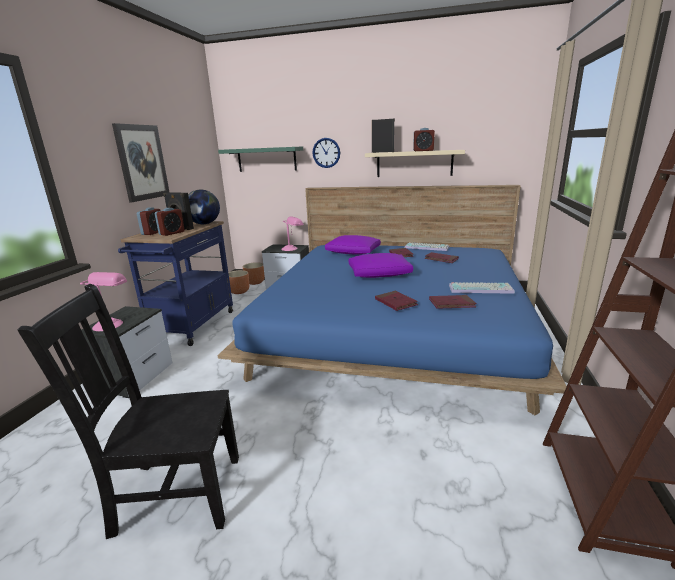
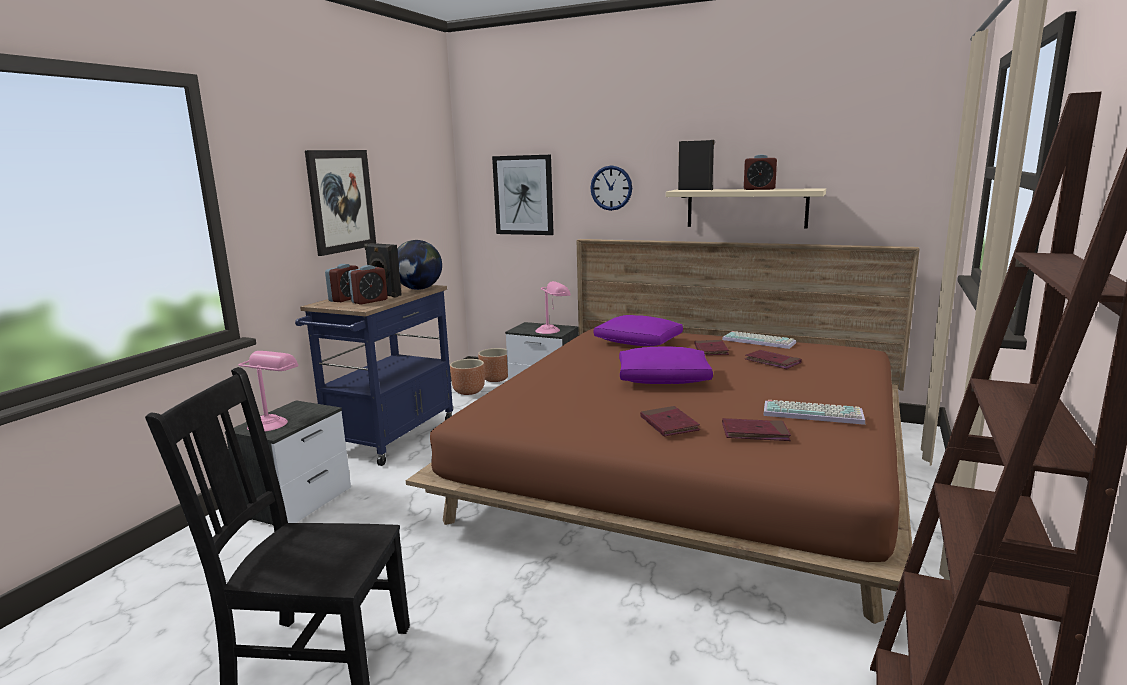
camera: 10 degrees right, 5 degrees down
(266, 159) = (523, 195): green shelf -> picture
(394, 331) = (687, 470): blue bed -> brown bed

